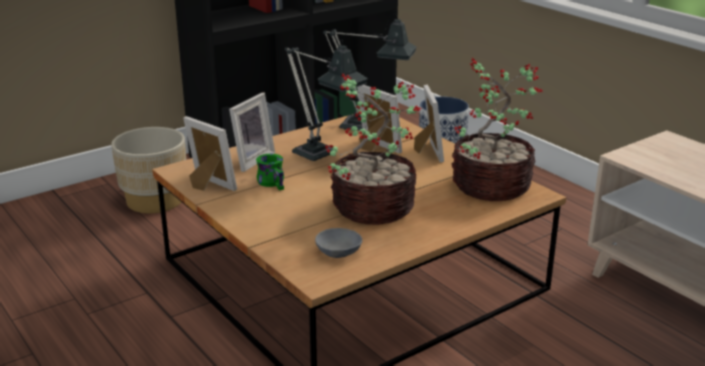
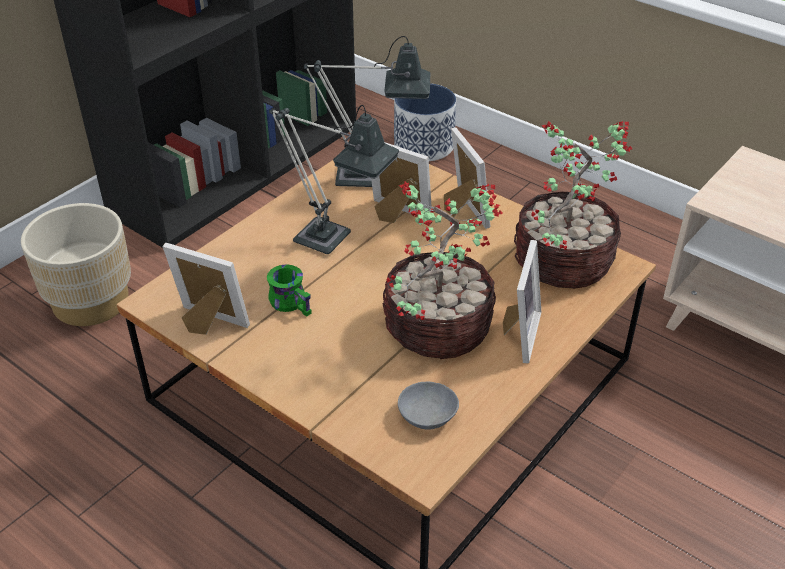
camera: 15 degrees left, 15 degrees up
(250, 160) = (243, 264): picture frame -> picture frame (517, 334)

